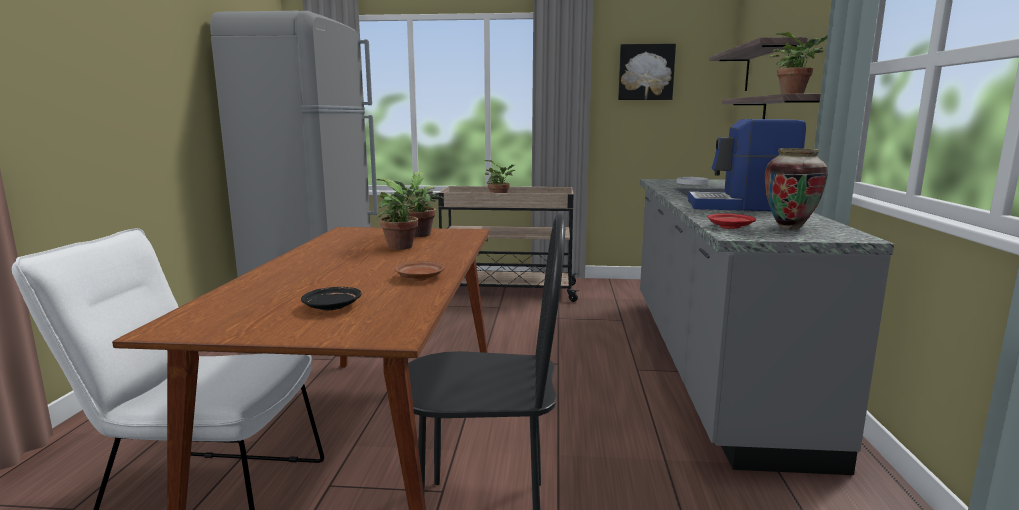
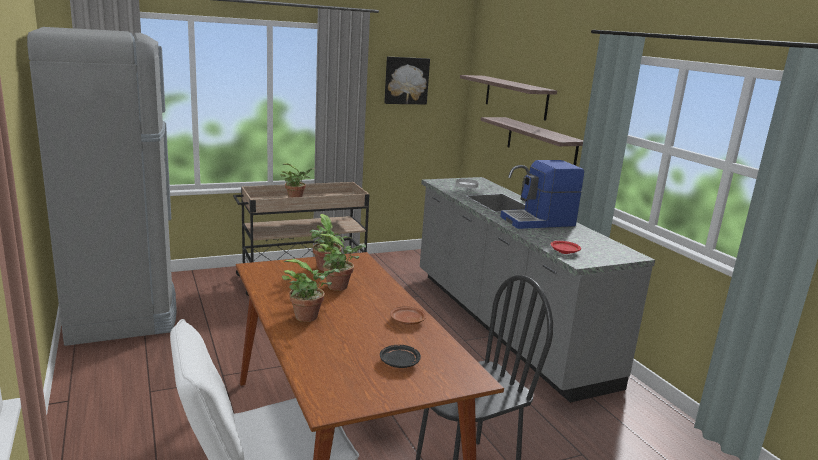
camera: 30 degrees left, 5 degrees up
(789, 227) = (593, 248): vase -> none
(795, 94) = (557, 136): potted plant -> potted plant (309, 317)

